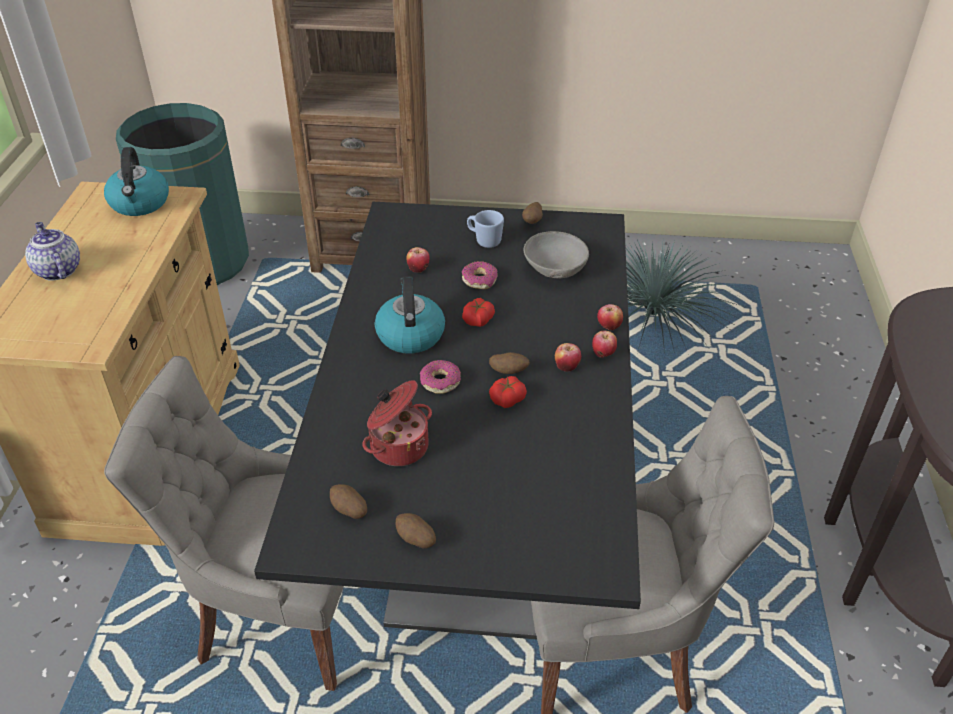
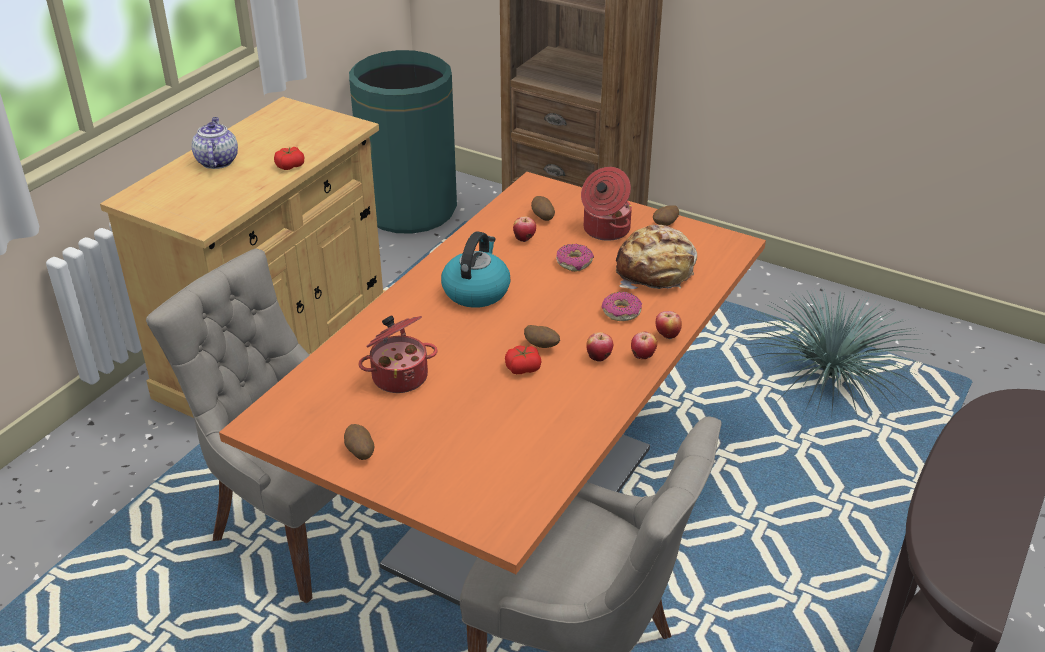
camera: 25 degrees right, 5 degrees down
(140, 203) = (316, 124): kettle -> none
(349, 511) = (323, 412): potato -> potato (542, 217)
(440, 382) = (473, 337): donut -> donut (621, 312)
(476, 517) = (522, 506): black dining table -> orange dining table
(478, 319) = (547, 295): tomato -> tomato (290, 166)
(484, 241) = (605, 230): blue mug -> cooking pot
(555, 269) = (655, 271): grey bowl -> bread

